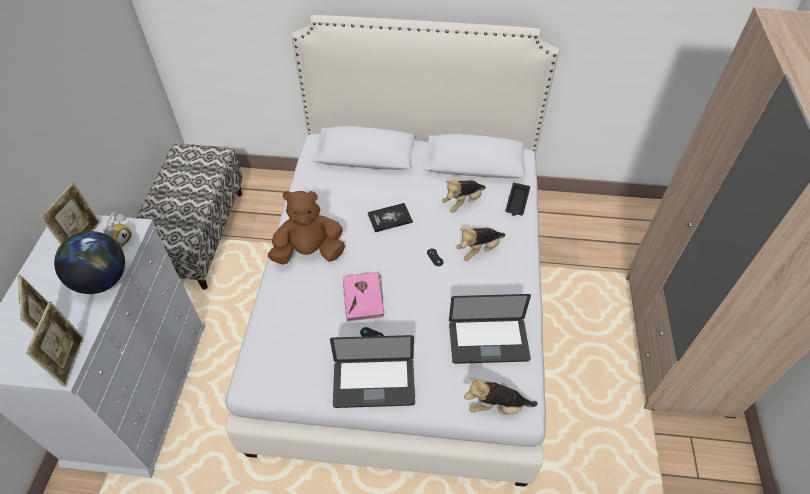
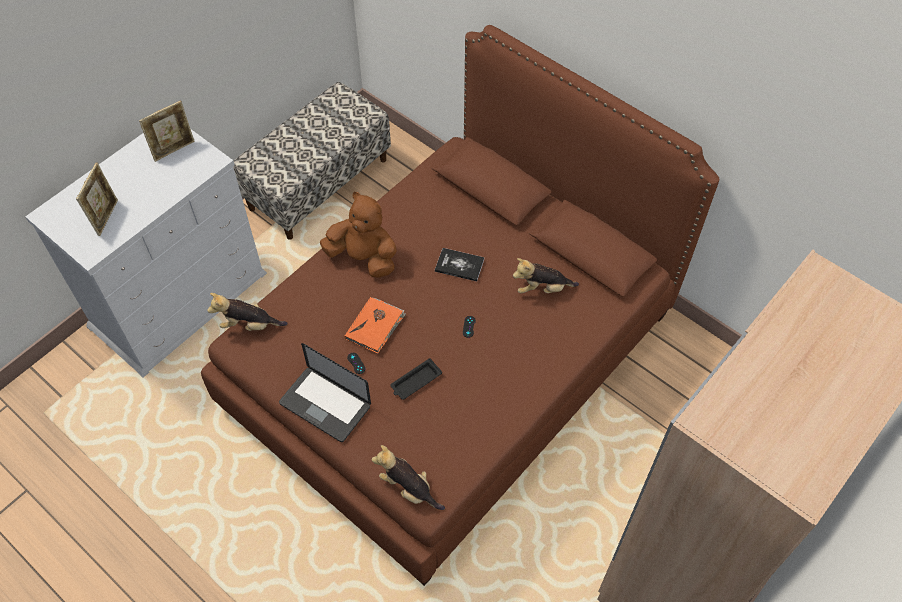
camera: 35 degrees right, 5 degrees up
(71, 360) = (102, 247): picture frame -> none
(102, 280) = (163, 194): globe -> none
(121, 239) = (198, 166): alarm clock -> none
(364, 297) = (375, 326): pink book -> orange book
(404, 305) = (450, 359): white bed -> brown bed
(479, 250) = (516, 344): plush toy -> plush toy (249, 325)
(488, 342) = (449, 431): laptop -> none
(517, 202) = (596, 318): black tray -> black tray (415, 381)

